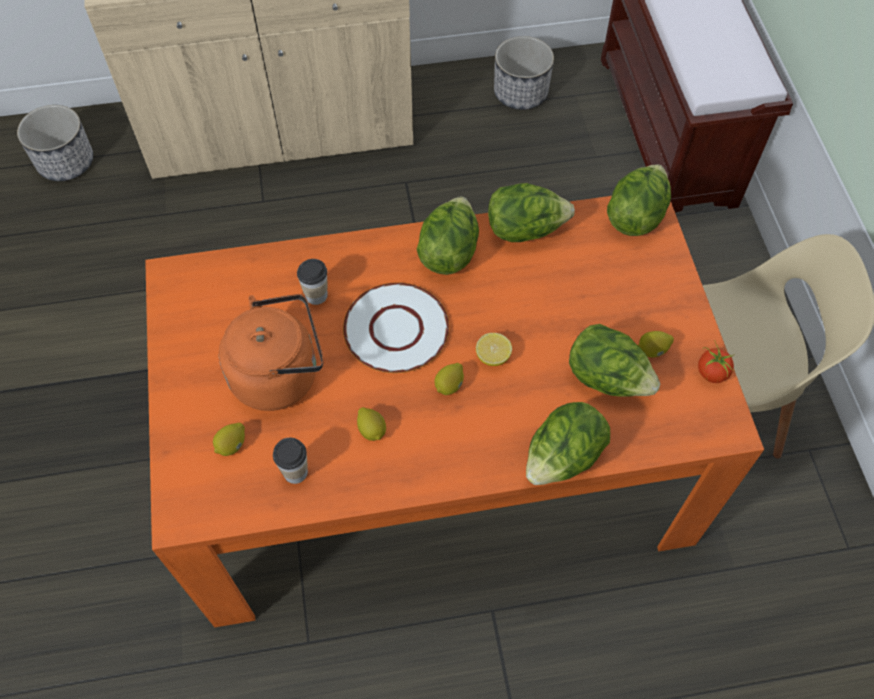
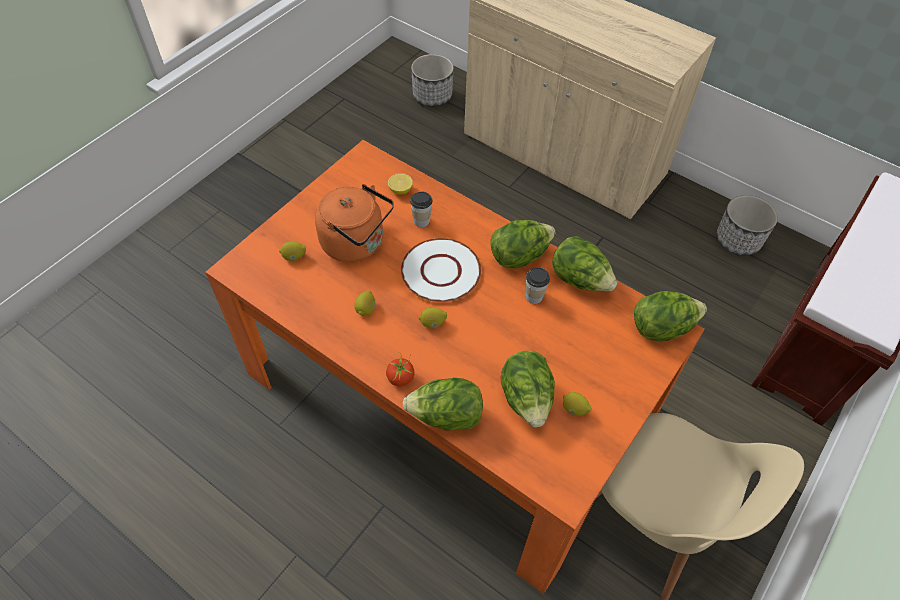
camera: 45 degrees right, 5 degrees down
(295, 472) = (306, 295): cup -> cup (534, 297)
(493, 356) = (475, 329): lemon -> lemon (400, 190)
(711, 373) = (596, 455): tomato -> tomato (400, 378)

